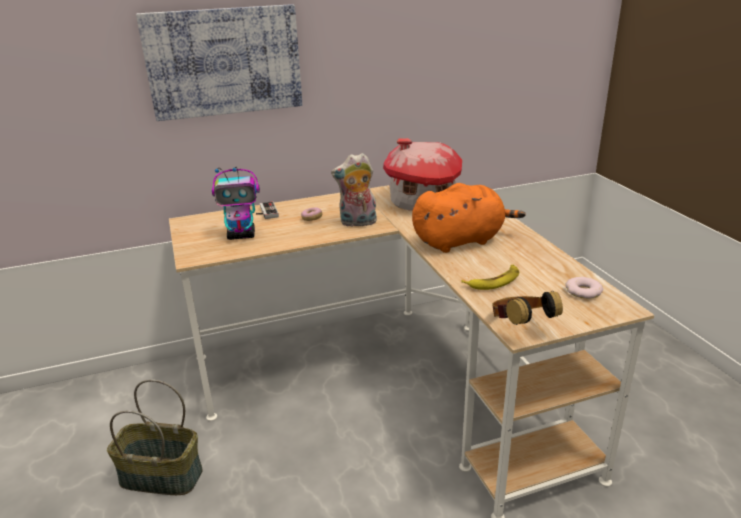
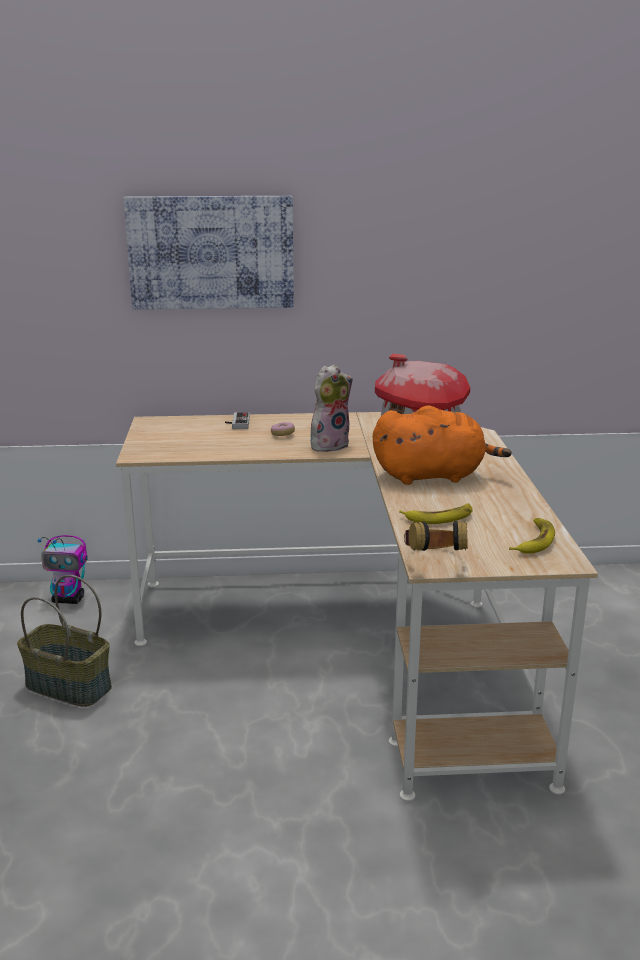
camera: 15 degrees right, 5 degrees down
(242, 235) = (199, 441): toy robot -> toy robot (69, 599)
(357, 223) = (329, 445): plush toy -> plush toy turned 135 degrees clockwise
(583, 291) = (533, 541): donut -> banana

